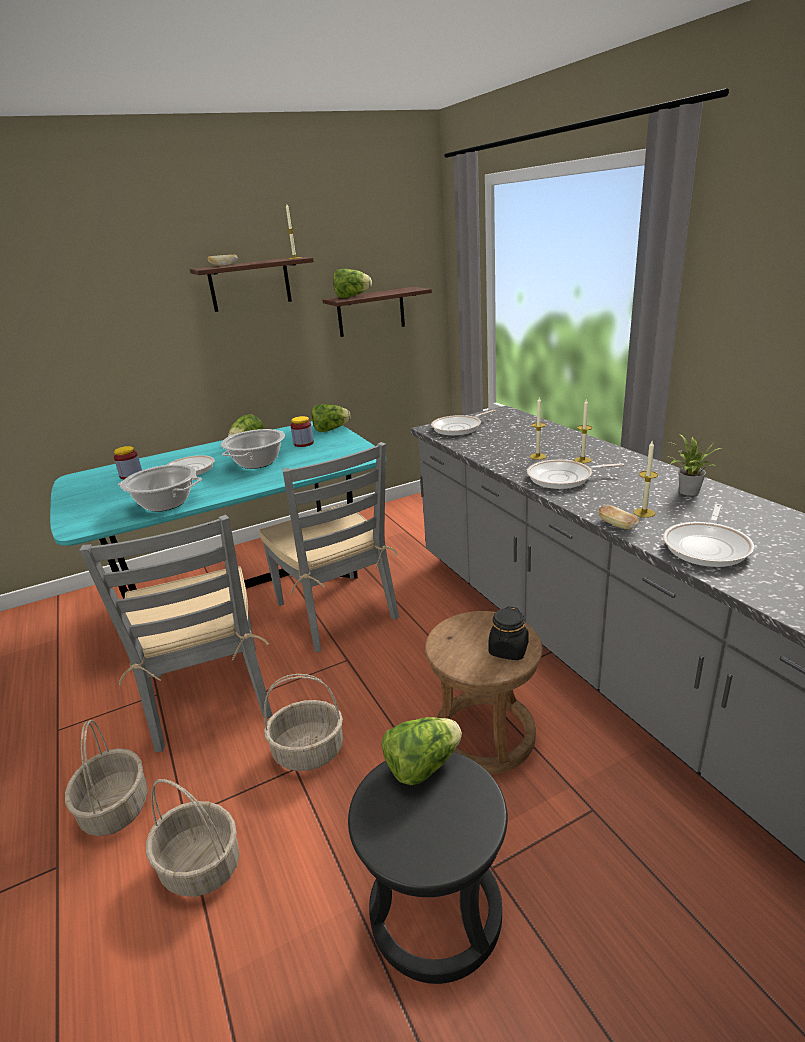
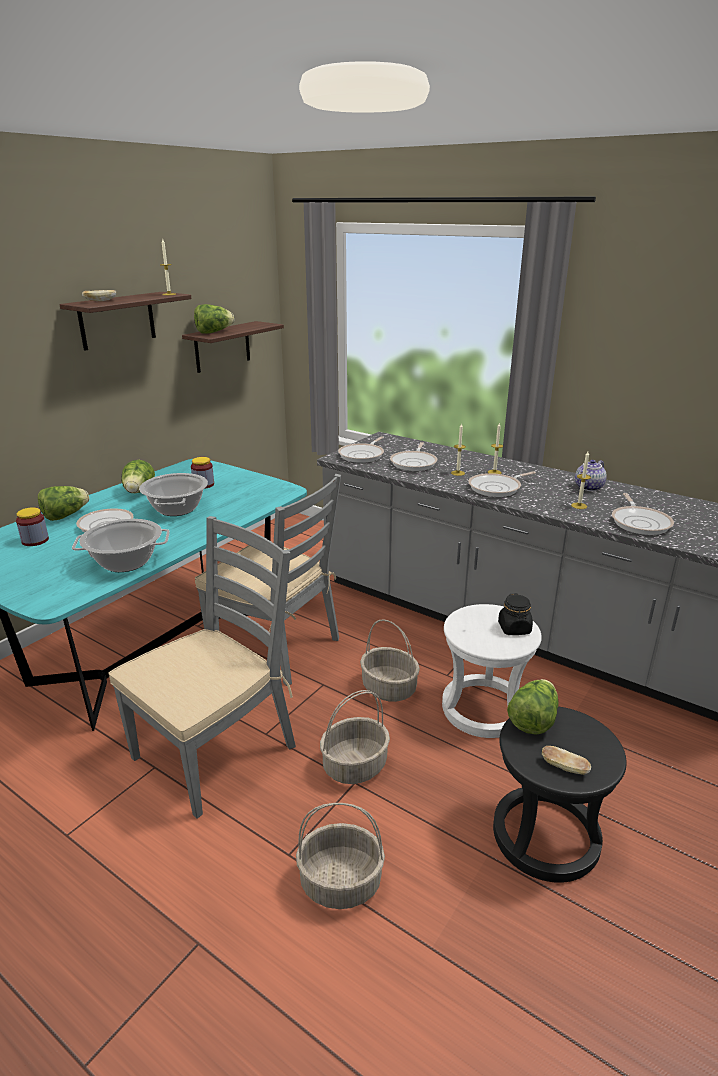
camera: 30 degrees left, 0 degrees up
(115, 808) = (210, 874): basket -> basket (388, 688)
(211, 695) = (215, 751): grey chair -> grey chair turned 90 degrees counterclockwise
(331, 430) = (215, 468): lettuce -> lettuce (65, 516)
(485, 734) = (483, 708): brown stool -> white stool
(503, 441) = (414, 463): none -> frying pan
(617, 525) = (572, 517): bread -> bread (564, 768)
(686, 492) = (589, 487): potted plant -> teapot

